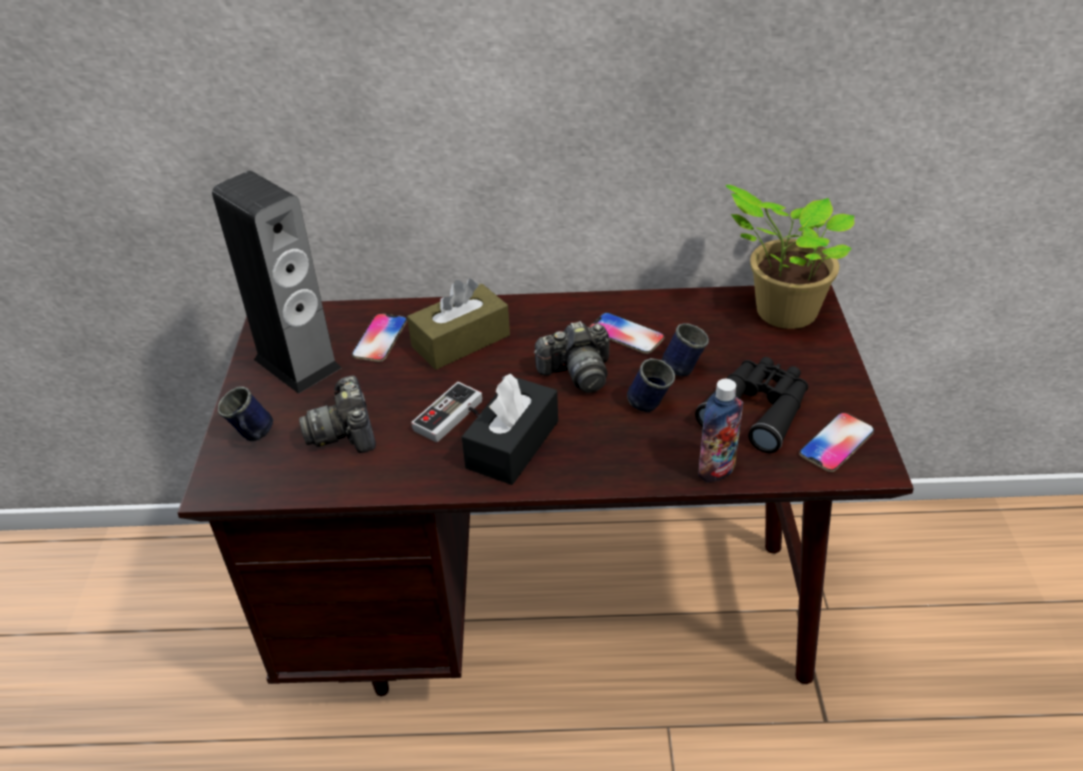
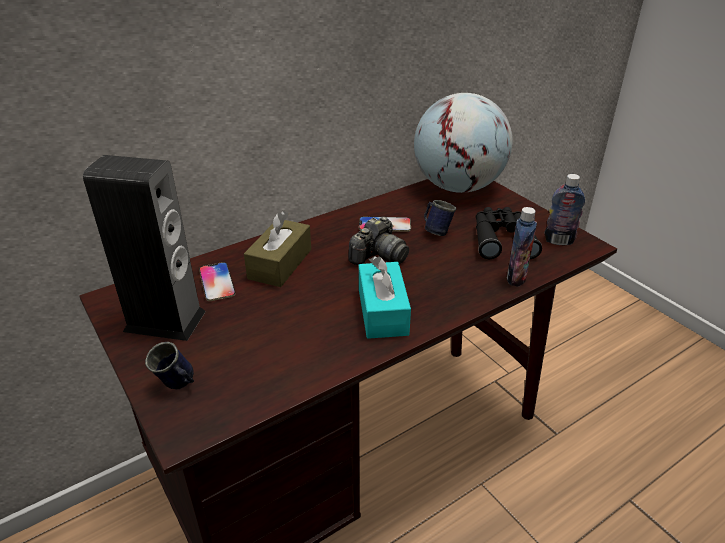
camera: 35 degrees left, 5 degrees down
(345, 432) = (253, 351): camera -> none
(454, 418) = (326, 311): game controller -> none
(512, 444) = (382, 312): black tissue box -> turquoise tissue box
(651, 401) = (440, 255): blue mug -> none
(781, 312) = (458, 187): potted plant -> globe
(836, 443) = (559, 241): phone -> bottle

